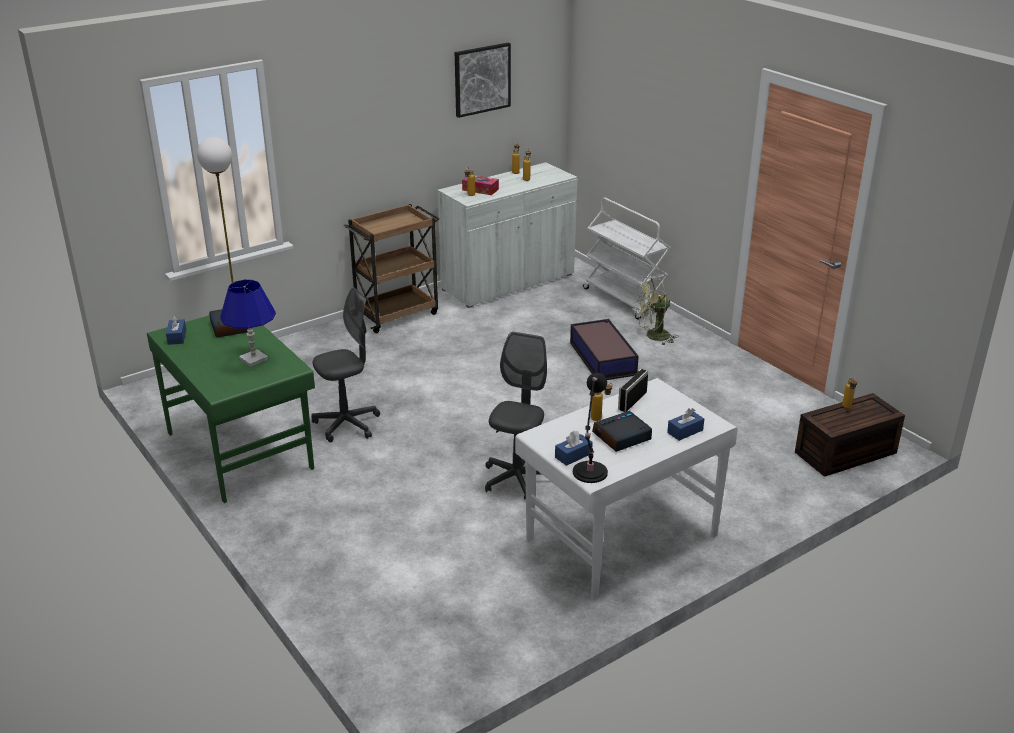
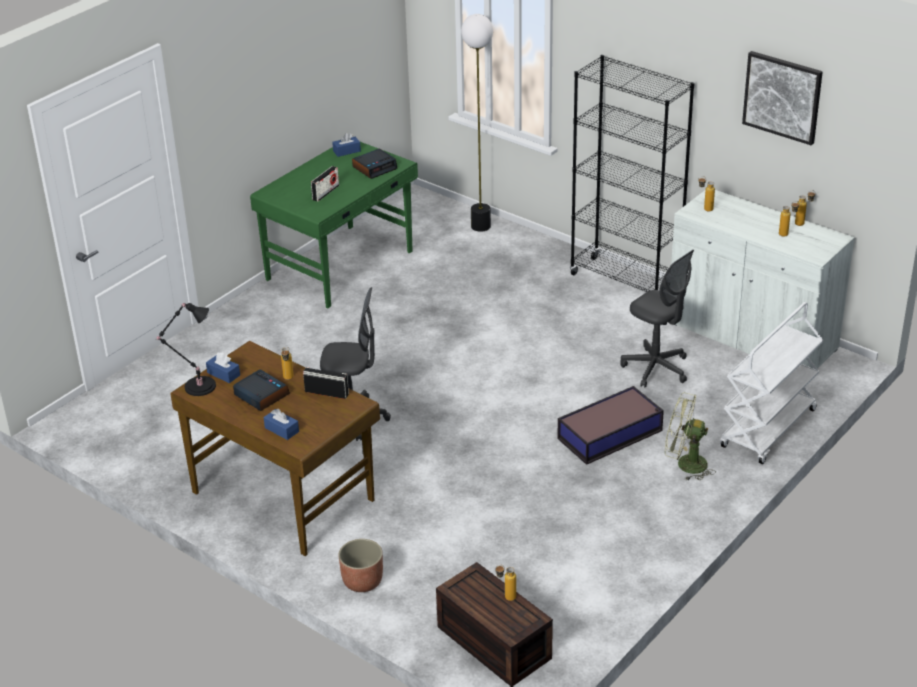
camera: 75 degrees right, 5 degrees up
(254, 359) = (325, 192): blue table lamp -> radio
(347, 424) = (402, 306): grey office chair -> grey office chair (656, 368)
(397, 314) = (625, 282): brown cart -> black bookcase
(480, 190) = (727, 212): tissue box -> none
(620, 537) = (283, 495): white desk -> brown desk
(653, 337) = (685, 464): green fan -> green fan turned 45 degrees counterclockwise
(760, 507) = (362, 581): none -> planter

